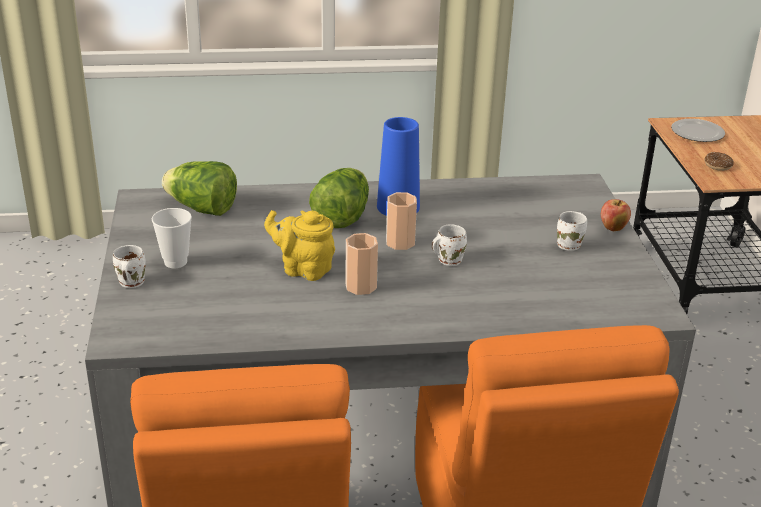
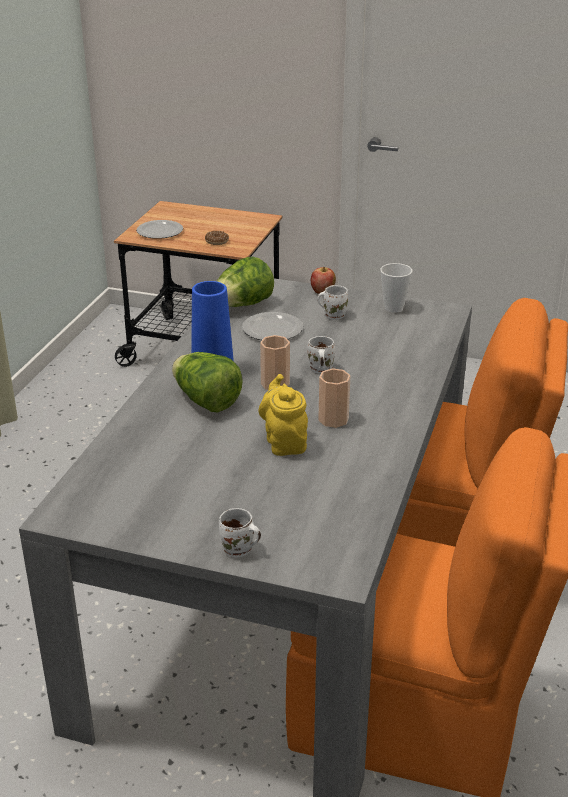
camera: 65 degrees left, 0 degrees up
(175, 262) = (217, 514): cup -> cup (393, 308)
(202, 209) = (120, 477): lettuce -> lettuce (243, 305)
(303, 269) = (284, 442): yellow teapot -> yellow teapot turned 120 degrees clockwise
(502, 218) = (271, 329): none -> plate

